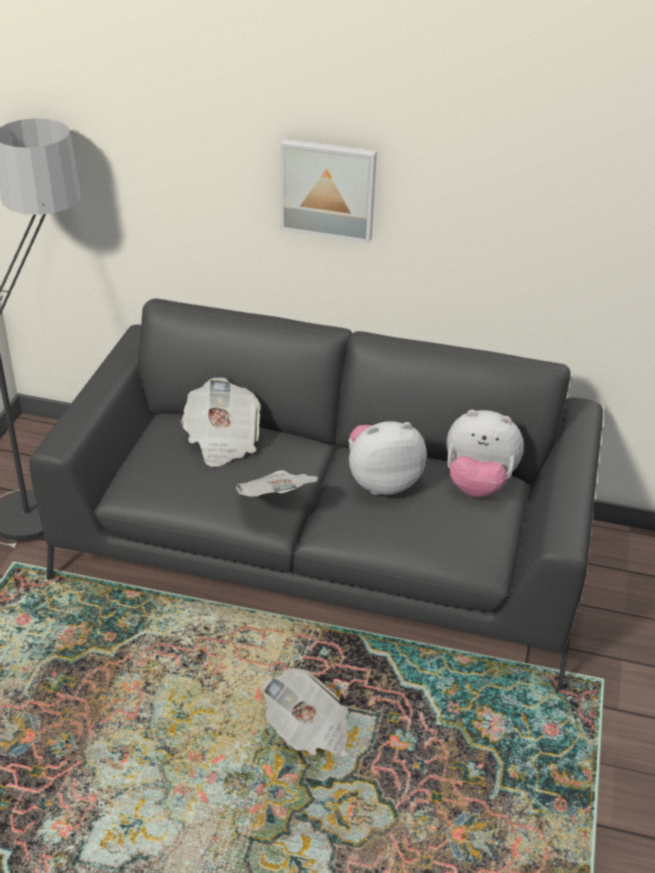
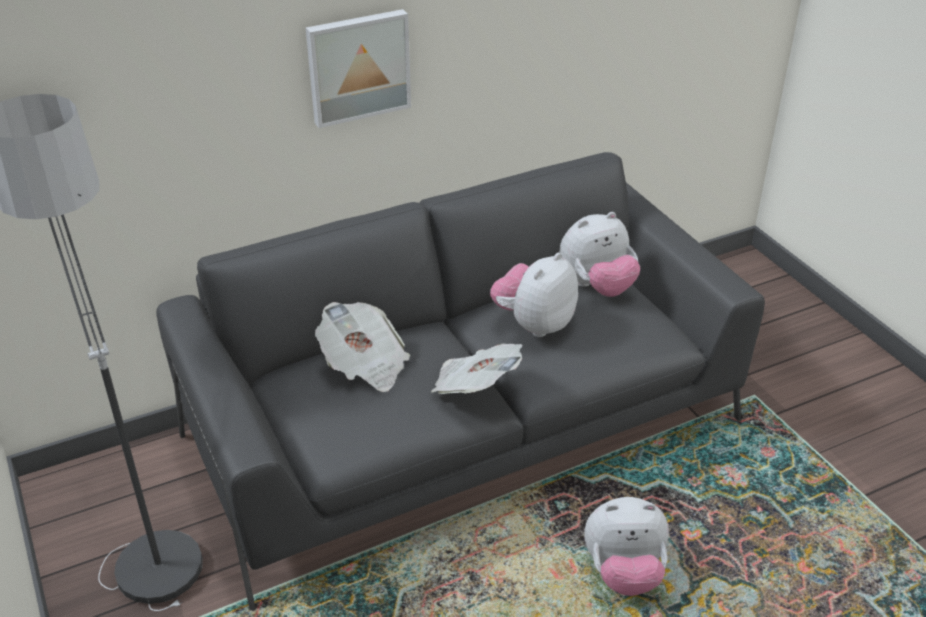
camera: 40 degrees left, 0 degrees up
(308, 730) = (623, 572): newspaper -> plush toy

